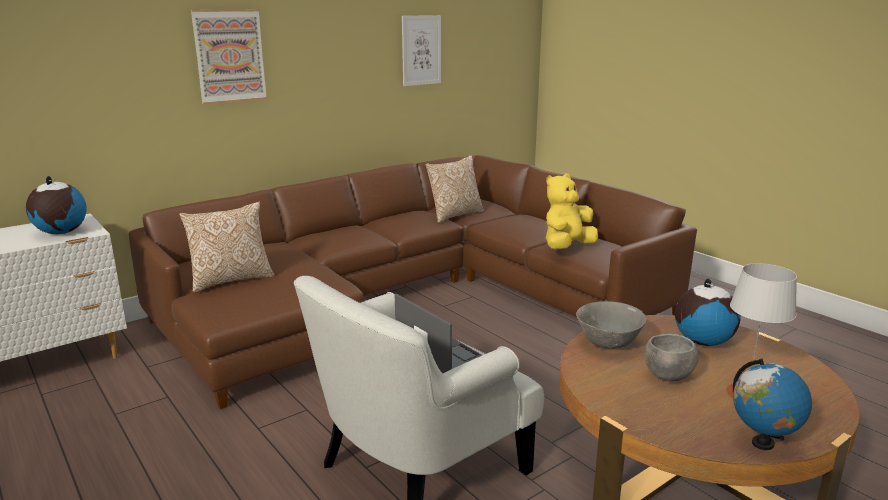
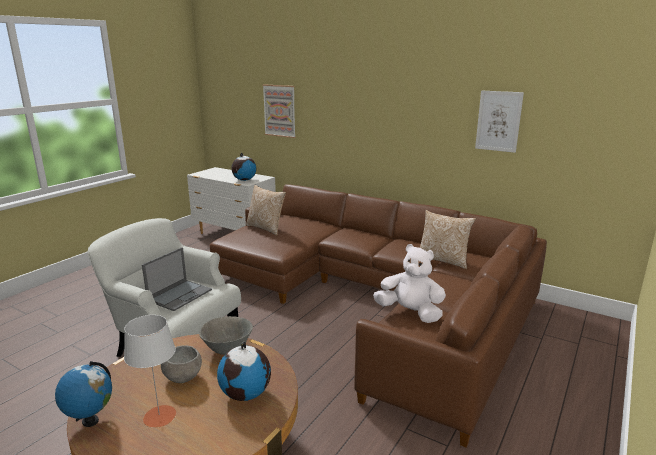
camera: 70 degrees right, 0 degrees up
(229, 56) = (349, 108): picture -> picture (279, 111)
(567, 247) = (410, 313): yellow plush toy -> white plush toy

